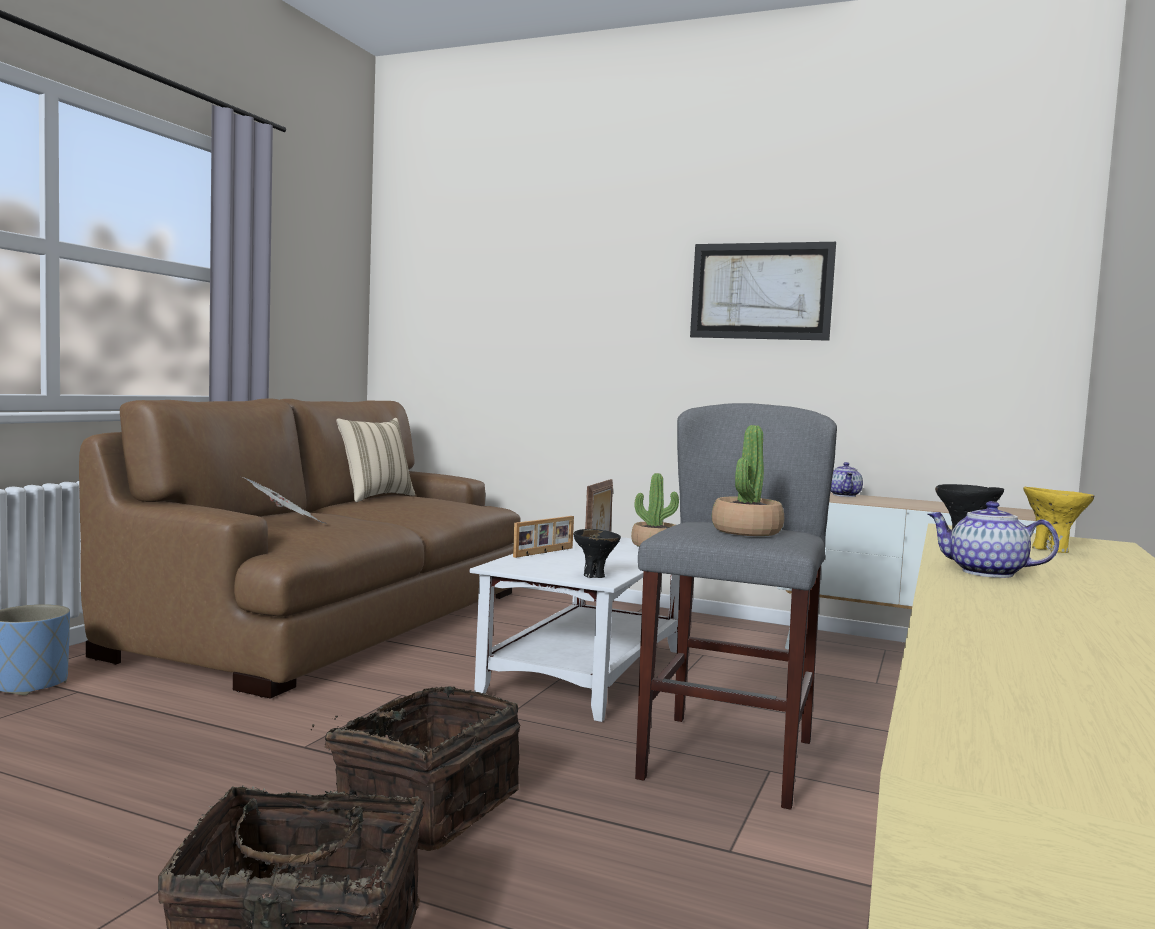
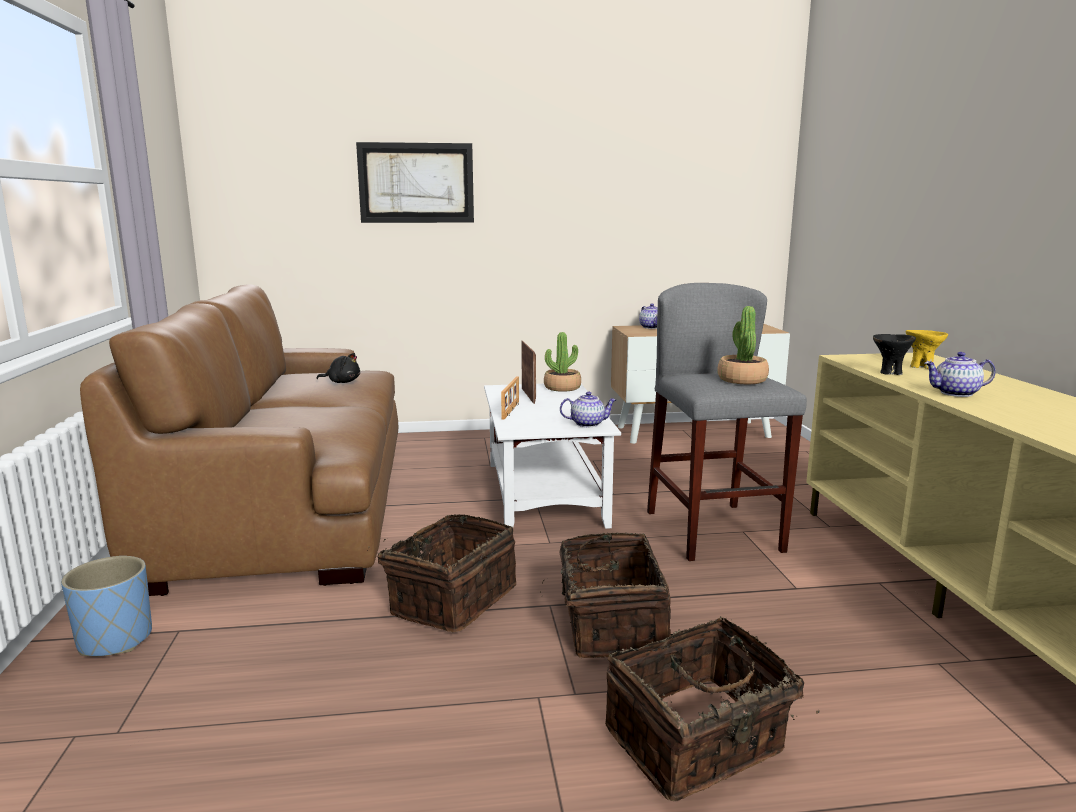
camera: 30 degrees left, 10 degrees up
(284, 522) = (285, 425): newspaper -> none
(316, 736) = (450, 600): none -> basket
(374, 497) = (280, 381): beige pillow -> none
(424, 505) = (342, 382): none -> black plush toy
(594, 575) = (587, 424): black bowl -> teapot
(761, 291) = (576, 173): picture -> picture (416, 183)

